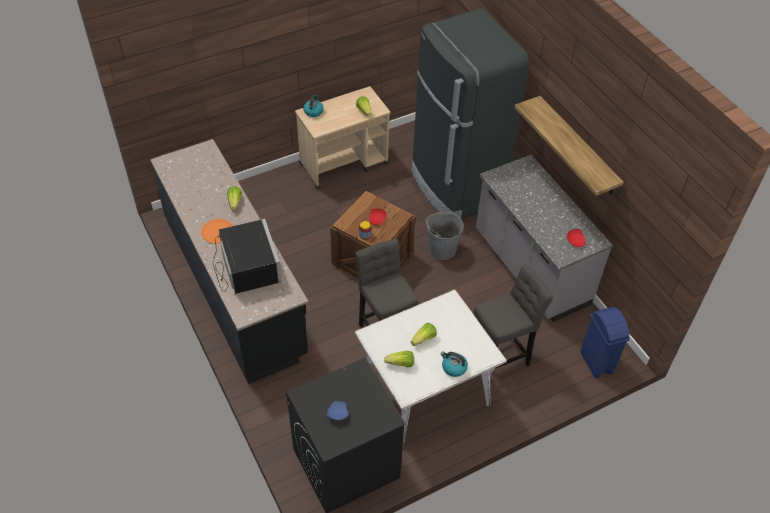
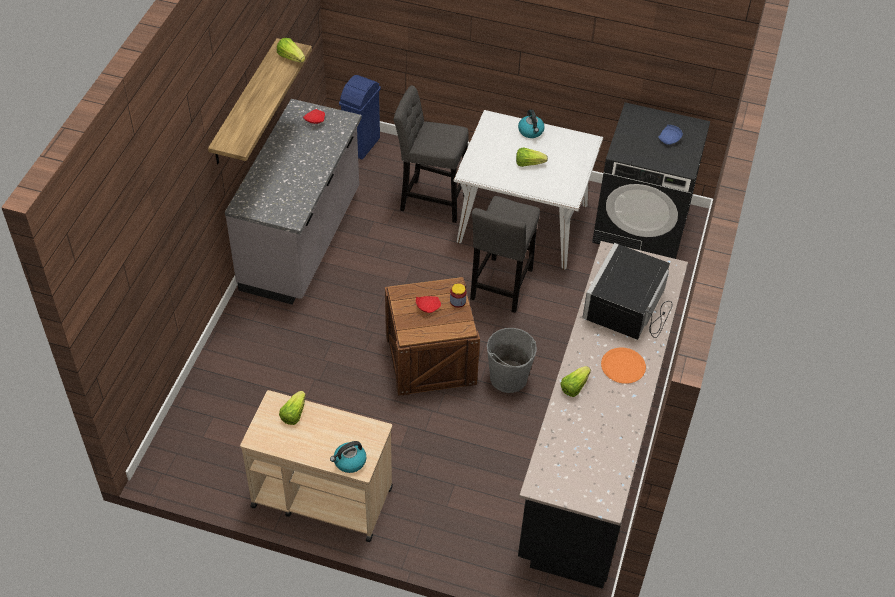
camera: 135 degrees left, 0 degrees up
(401, 364) = (569, 161): lettuce -> lettuce (291, 57)
(442, 249) = (352, 318): grey bucket -> grey bucket (508, 377)
(456, 187) = (248, 367): black fridge -> none

